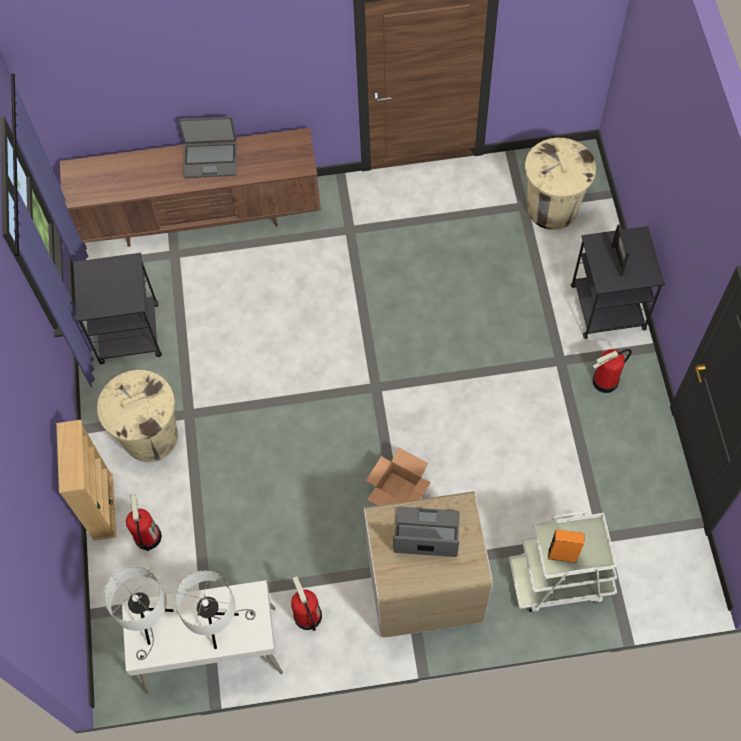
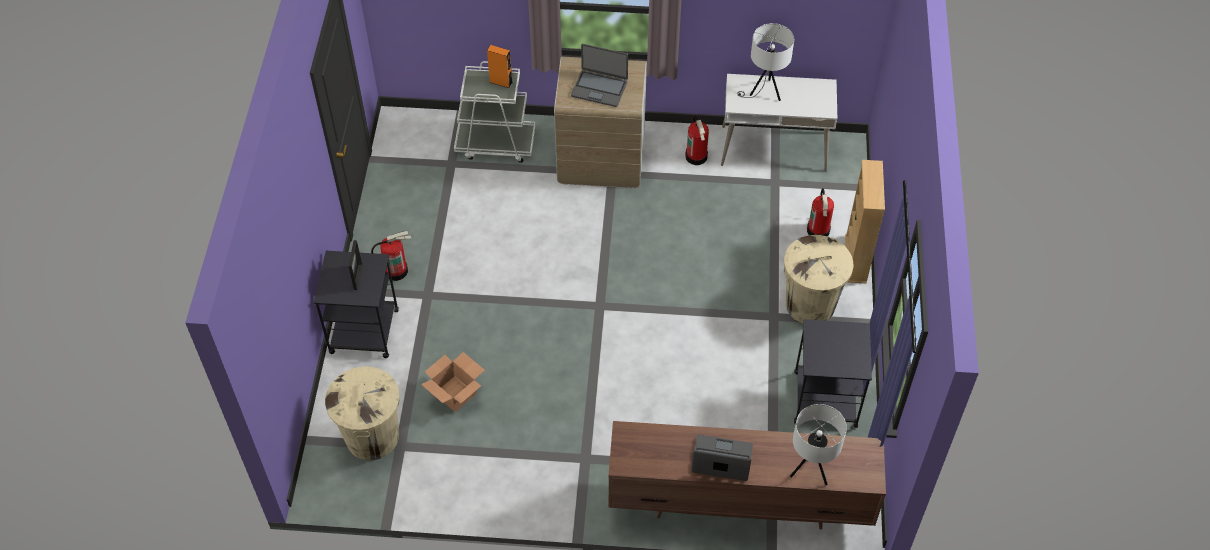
camera: 170 degrees left, 10 degrees down
(151, 624) = (816, 101): white table lamp -> white table lamp (811, 470)
(399, 492) = (602, 222): cardboard box -> cardboard box (454, 393)

